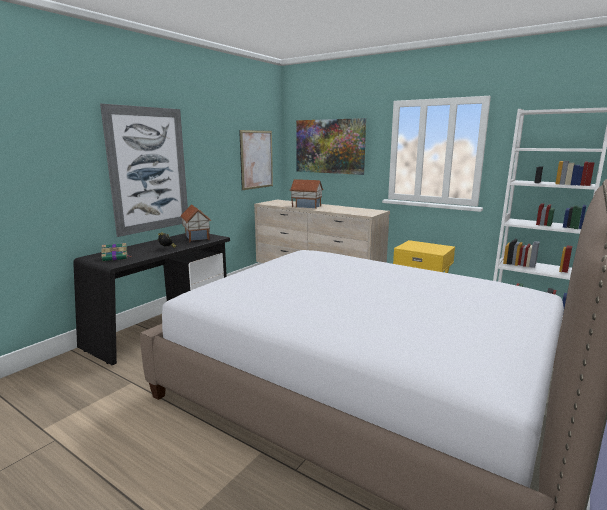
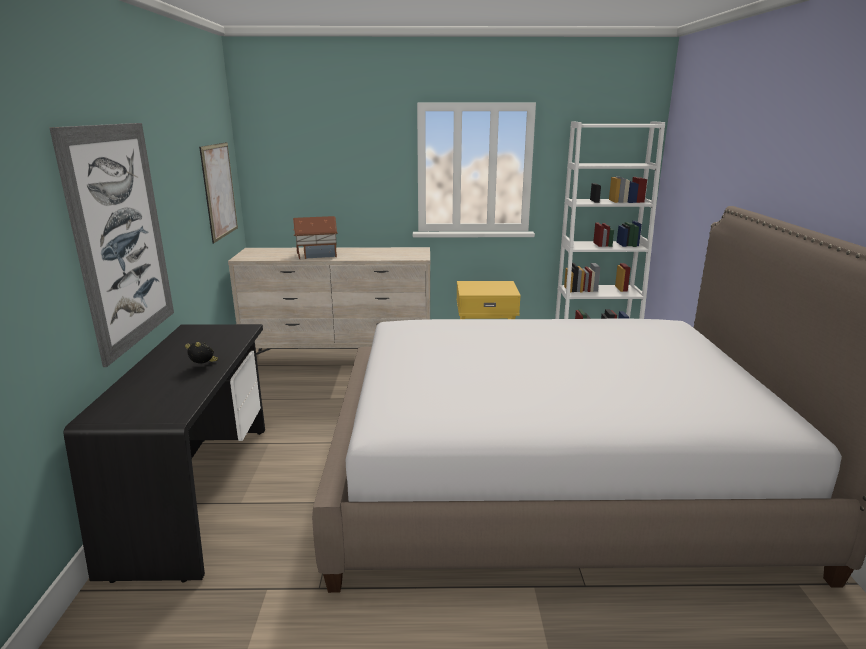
camera: 35 degrees left, 5 degrees up
(116, 258) = (149, 405): book -> none
(196, 238) = (212, 337): toy house -> none
(329, 146) = (324, 164): picture -> none

